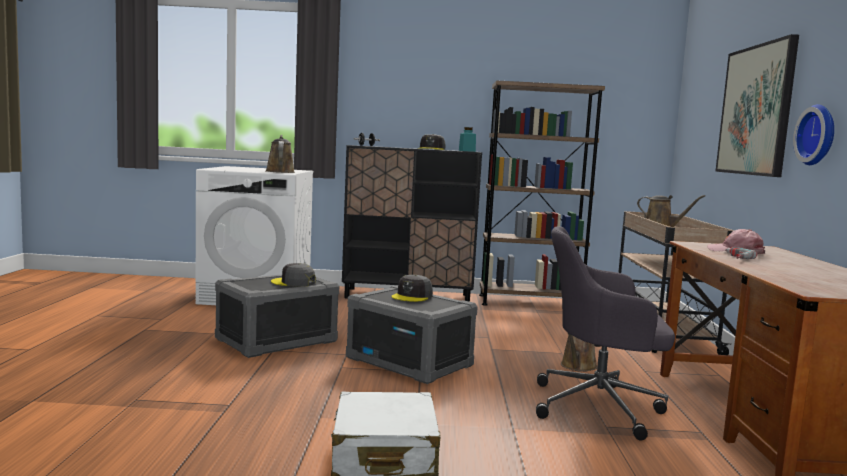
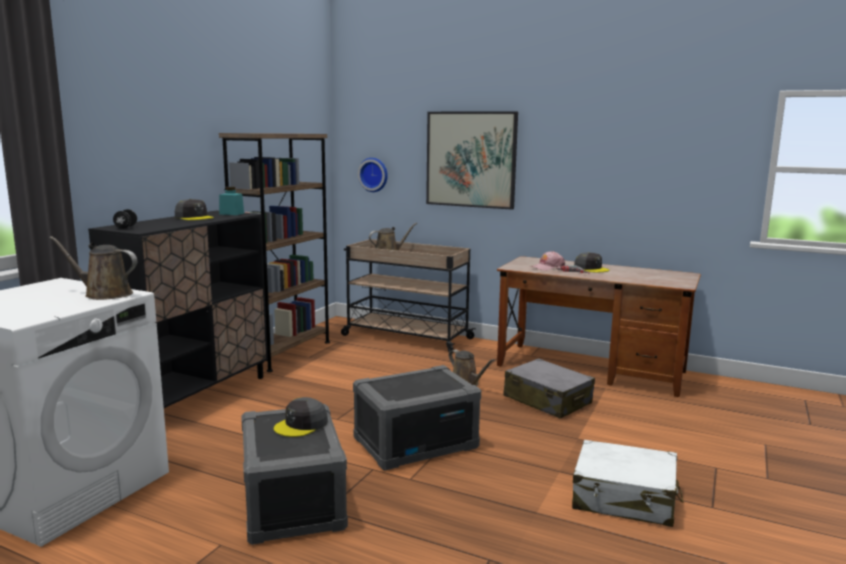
camera: 65 degrees left, 5 degrees up
(412, 296) = (405, 382): grey cap -> grey cap (591, 269)
(600, 407) = (547, 400): grey office chair -> grey suitcase
(819, 135) = (553, 182): wall clock -> wall clock (374, 174)

